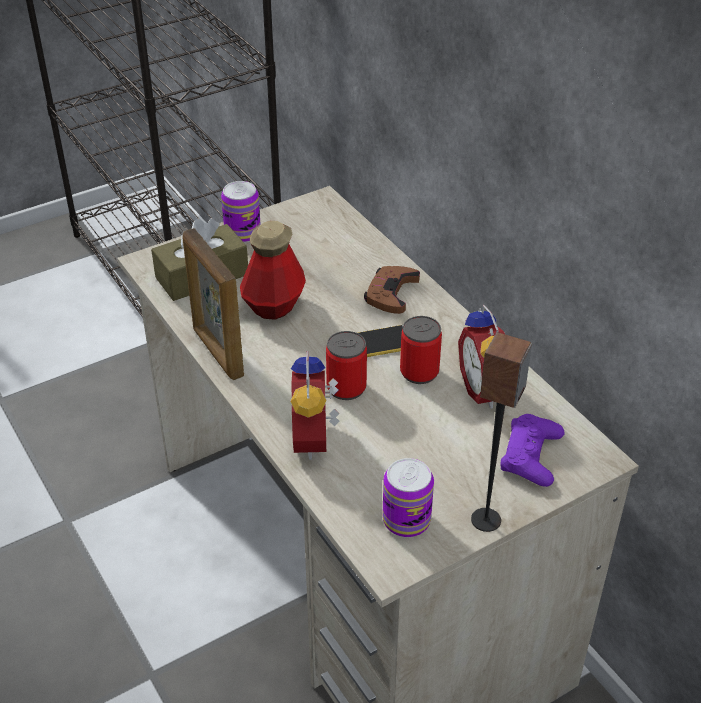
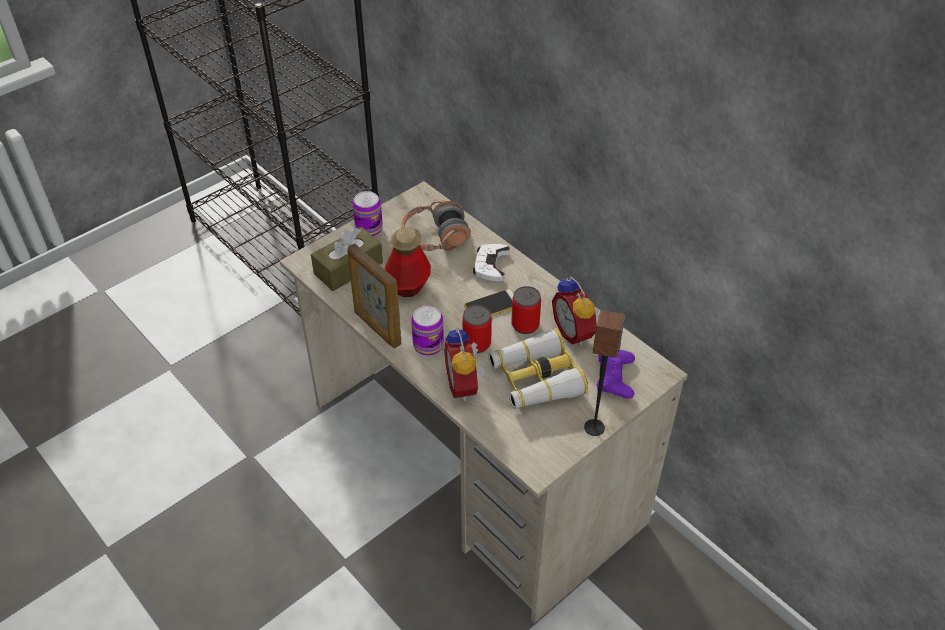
camera: 10 degrees left, 5 degrees up
(325, 252) = (435, 237): none -> headphones
(391, 293) = (491, 265): brown game controller -> white game controller
(406, 520) = (541, 436): can -> can (428, 345)
(417, 443) = (535, 379): none -> binoculars

